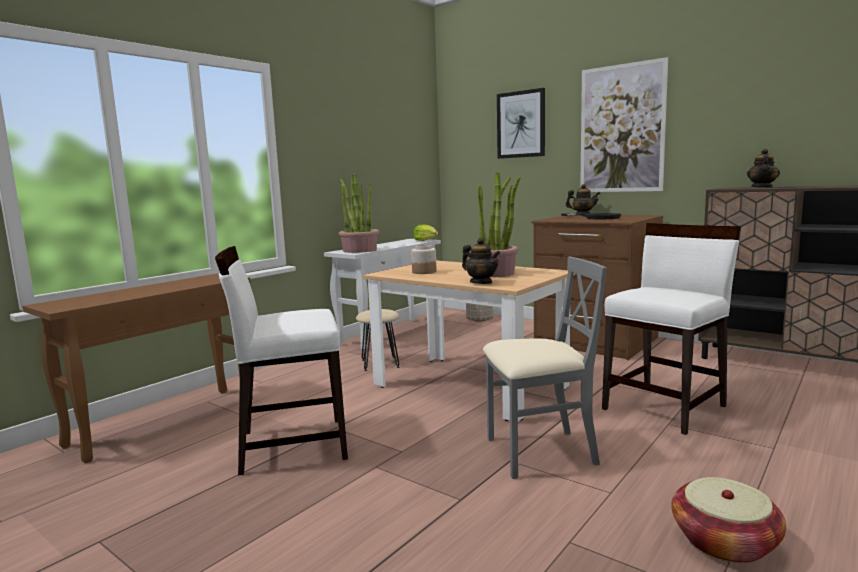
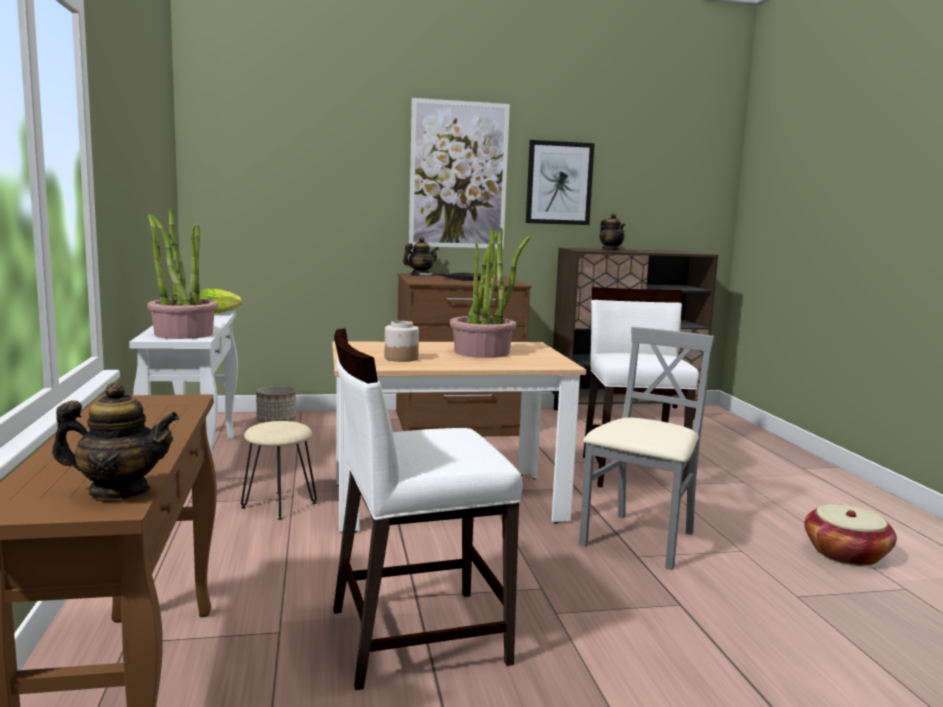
camera: 50 degrees left, 0 degrees up
(292, 444) = (415, 635): white chair -> white chair turned 45 degrees clockwise
(481, 282) = (519, 364): teapot -> teapot (119, 491)
(521, 124) = (324, 152): picture -> picture (559, 183)

